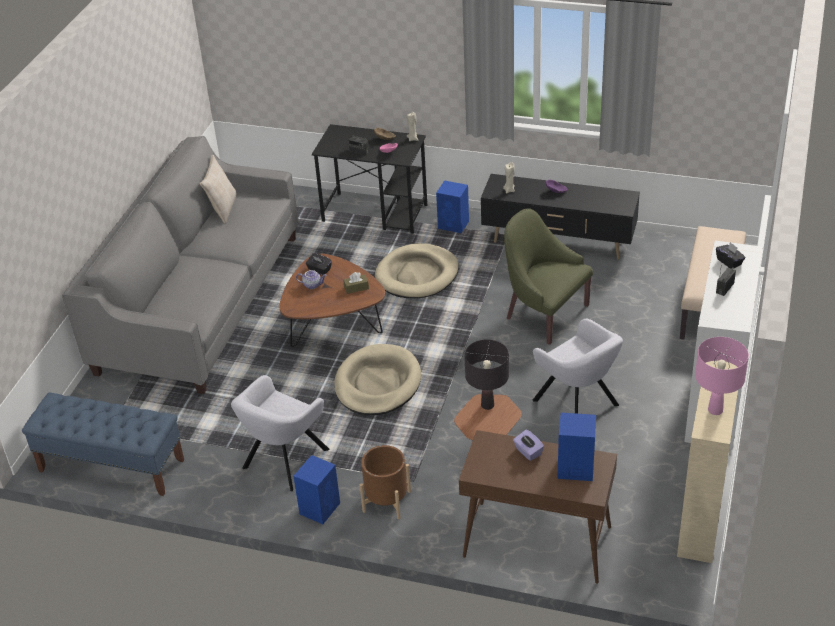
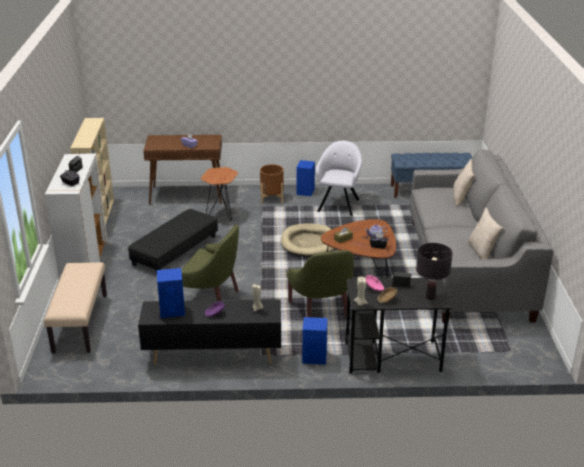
camera: 160 degrees right, 10 degrees down
(160, 296) = (461, 198): none -> beige pillow
(417, 275) = (322, 311): beige dog bed -> green armchair
(487, 405) = (221, 179): black table lamp -> black table lamp (430, 297)
(574, 468) = (164, 143): blue speaker -> blue speaker (173, 310)
(578, 404) = (175, 250): grey armchair -> black ottoman
(715, 410) = (90, 126): pink table lamp -> none

